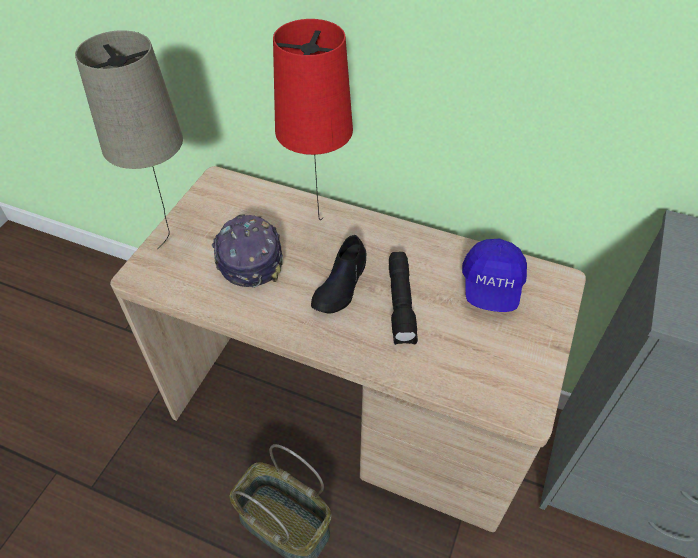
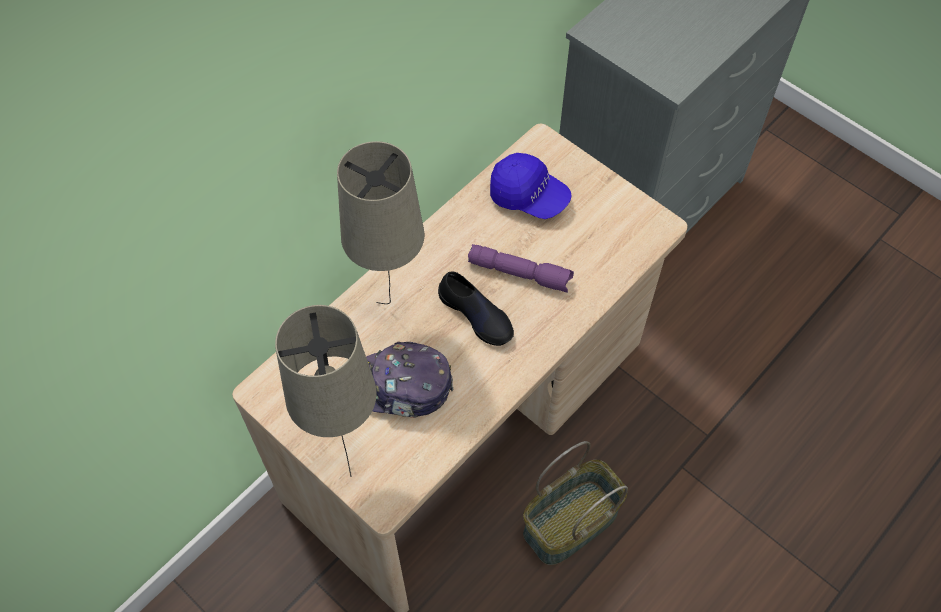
camera: 70 degrees left, 10 degrees up
(319, 230) = (393, 311): red table lamp -> beige table lamp
(401, 304) = (520, 273): black flashlight -> purple flashlight

